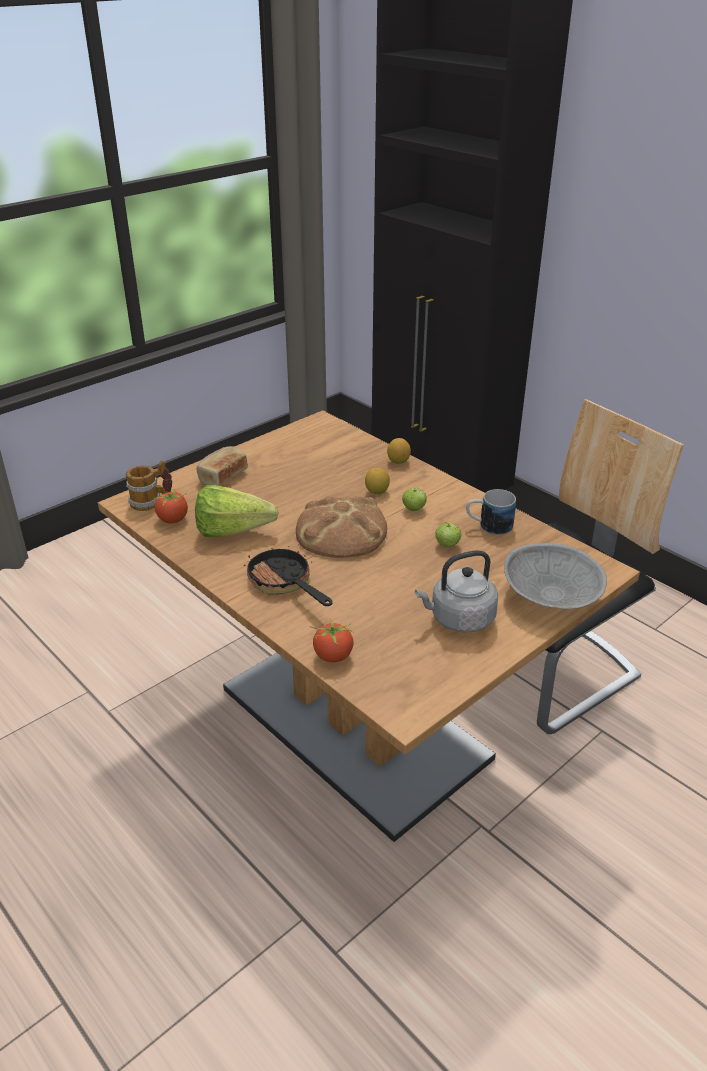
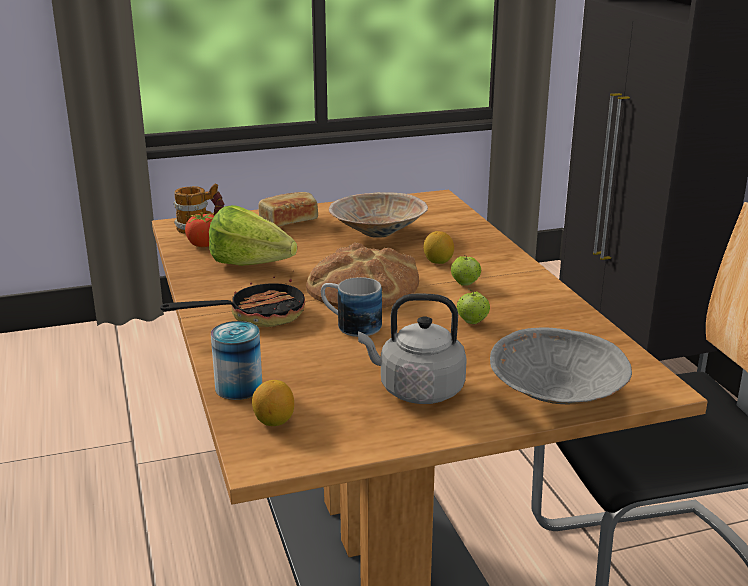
camera: 25 degrees right, 10 degrees down
(284, 584) = (255, 316): frying pan -> frying pan turned 75 degrees clockwise
(304, 472) = (376, 233): none -> beige bowl
(333, 656) = (239, 387): tomato -> can
(398, 461) = (489, 242): lemon -> lemon (274, 421)
(488, 526) = (540, 315): mug -> mug (350, 325)

